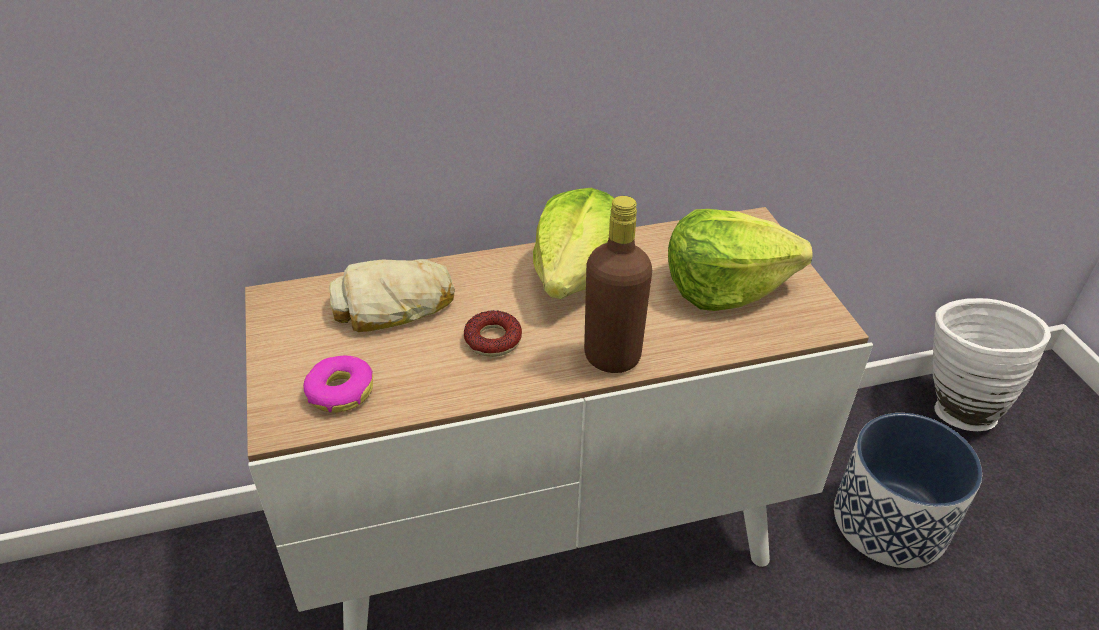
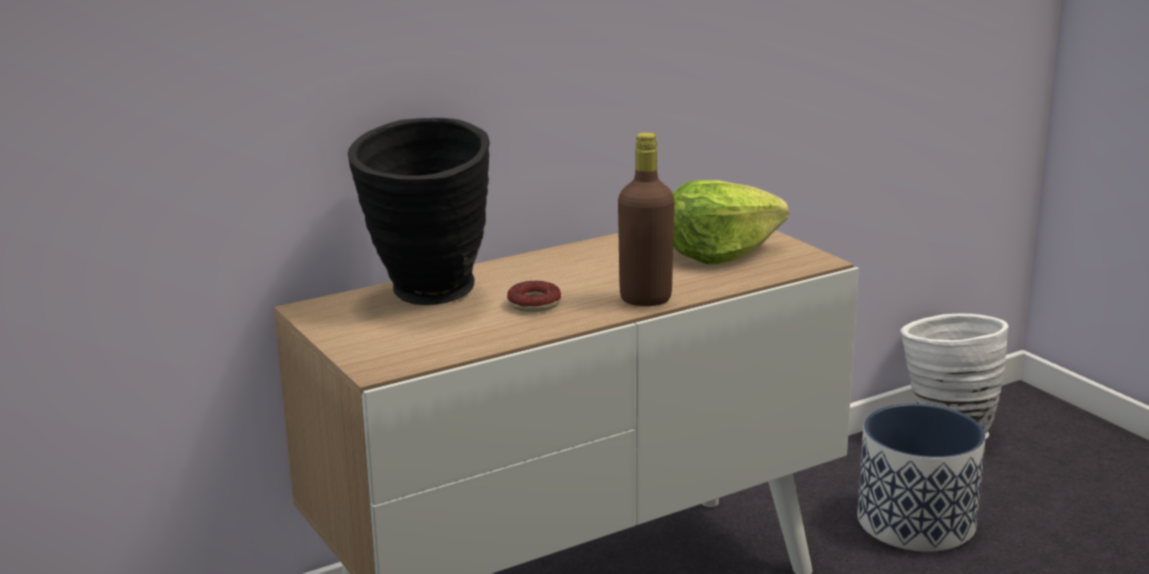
camera: 15 degrees left, 20 degrees down
(340, 392) = (417, 346): donut -> none
(395, 305) = (429, 298): bread -> black vase
(578, 275) = (586, 263): lettuce -> none

